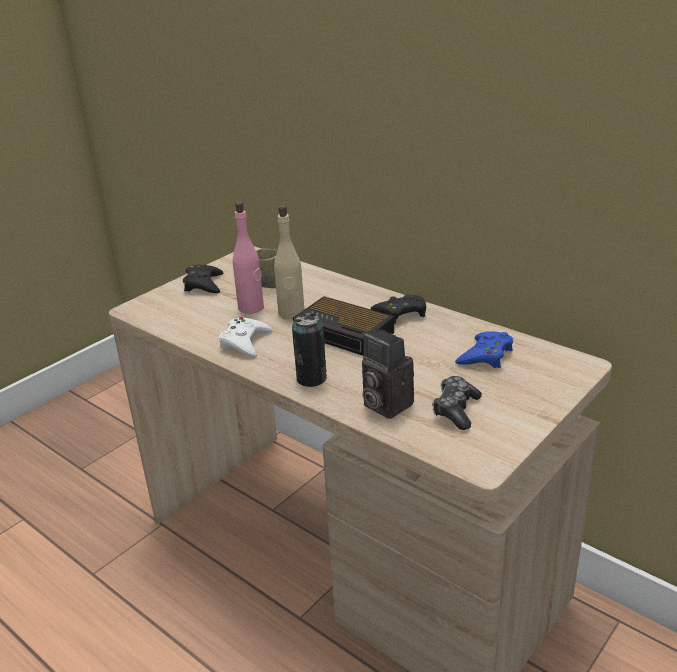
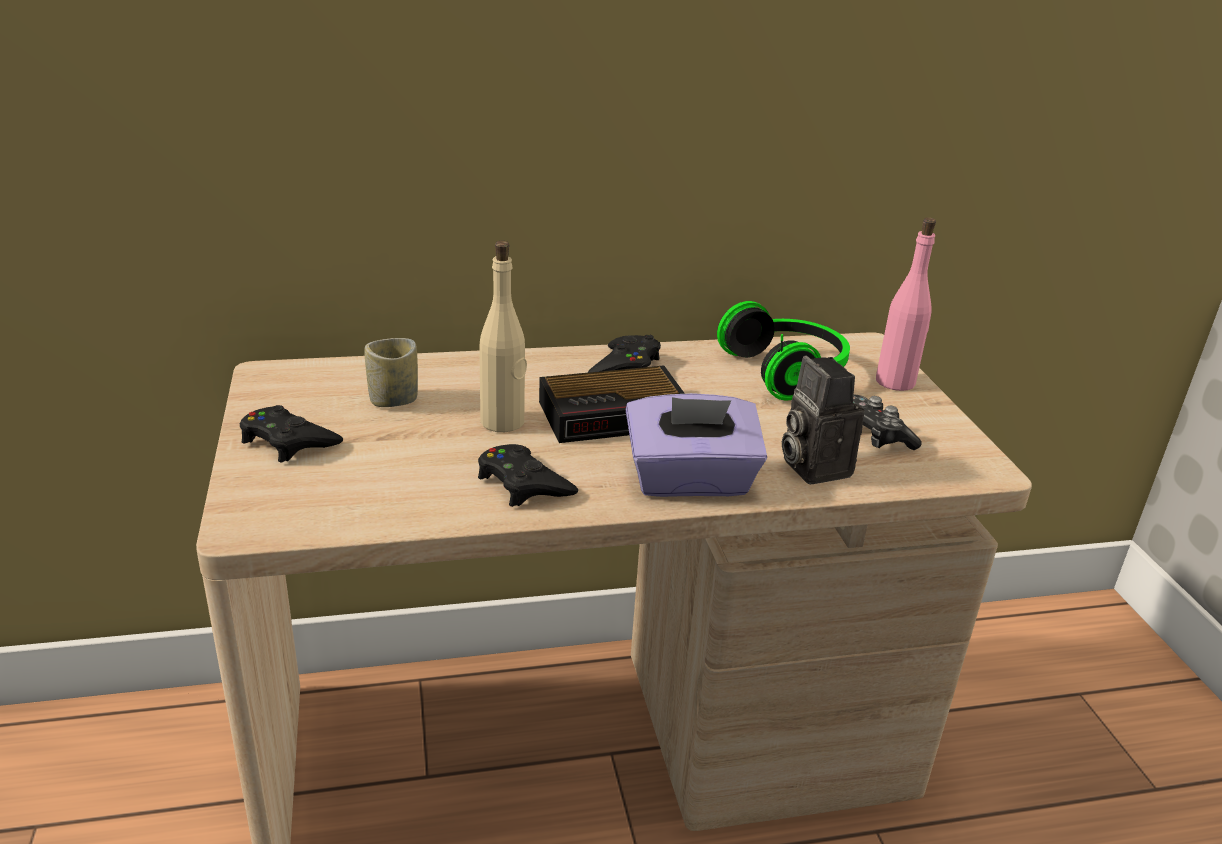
camera: 55 degrees left, 0 degrees up
(245, 342) = (523, 484): white game controller -> black game controller
(251, 308) = (434, 439): pink bottle -> pink bottle (895, 382)
(311, 378) = (690, 481): can -> purple tissue box
(384, 404) = (811, 466): camera -> camera turned 75 degrees clockwise
(485, 355) = (787, 372): blue game controller -> headphones

